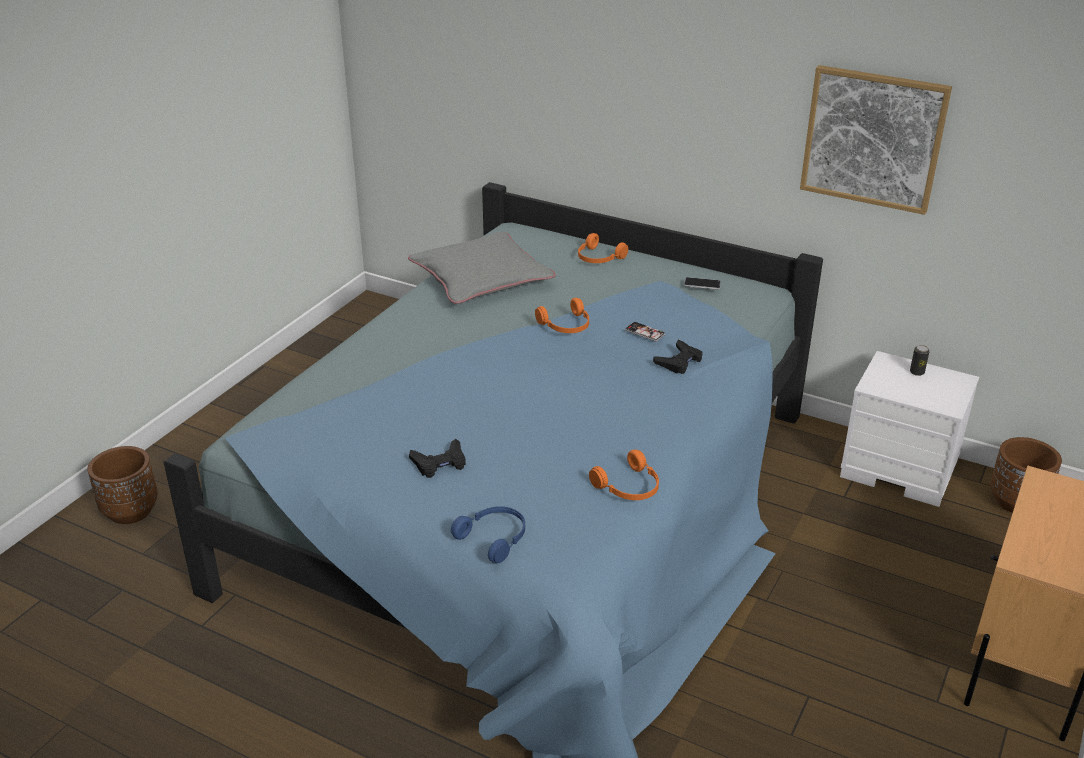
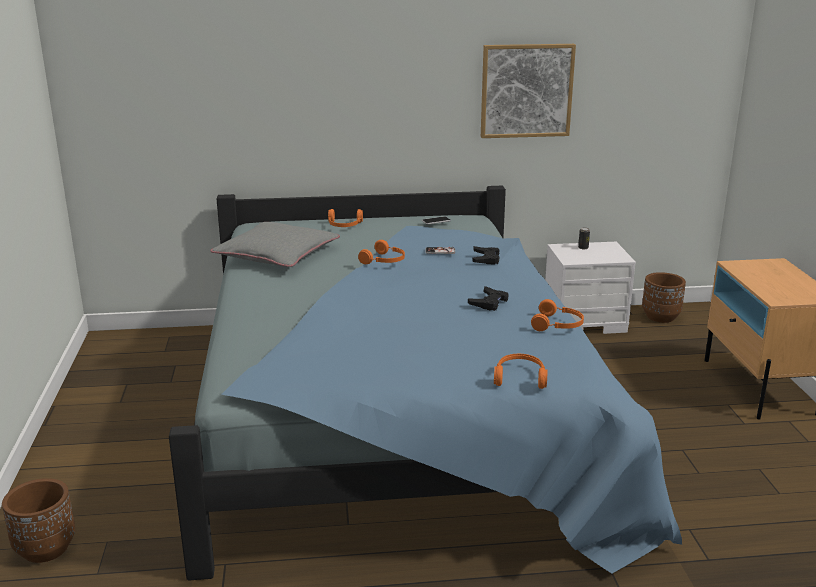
camera: 35 degrees left, 10 degrees down
(439, 463) = (418, 353): black game controller -> black game controller (489, 302)
(494, 538) = (520, 377): blue headphones -> orange headphones

